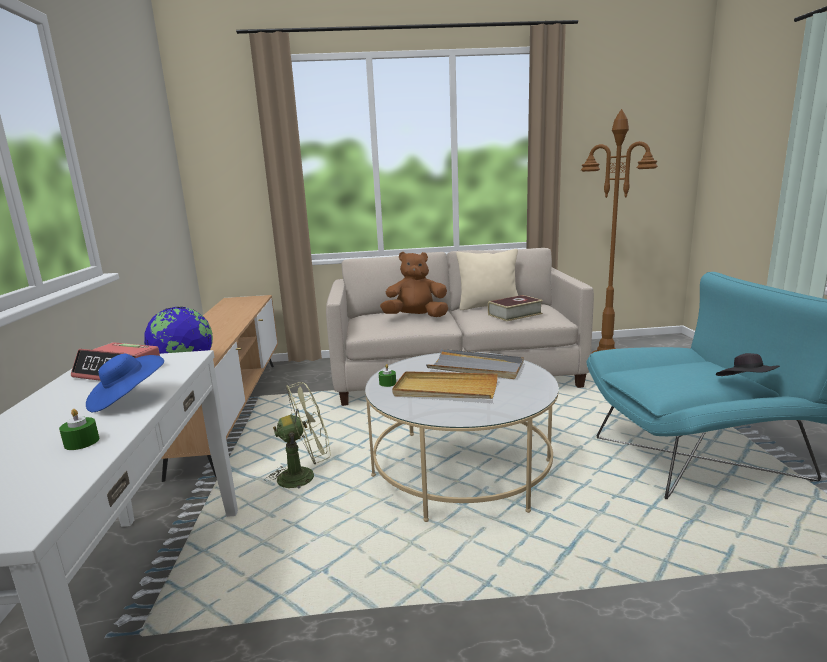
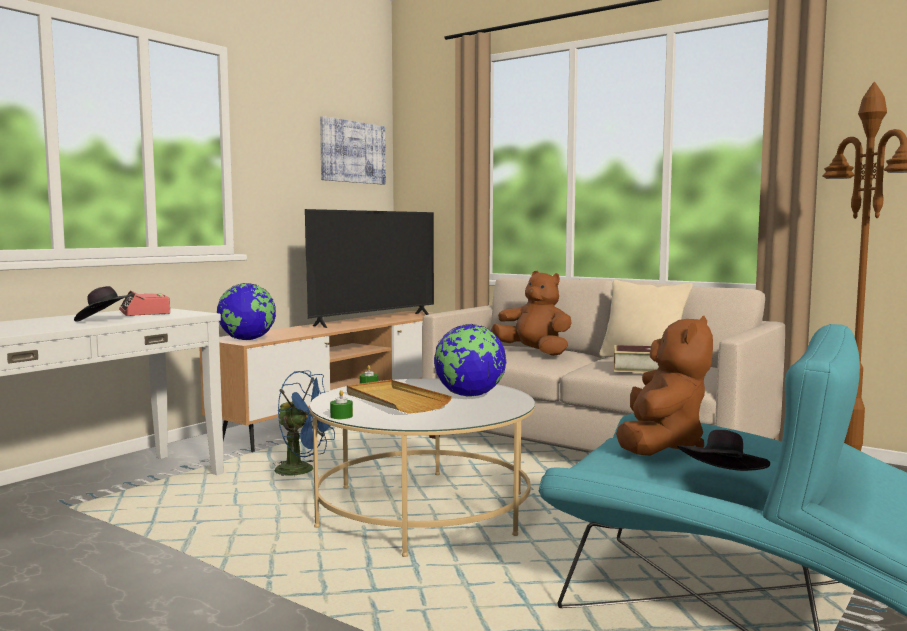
camera: 40 degrees right, 10 degrees down
(82, 442) = (35, 328): green candle -> green candle (341, 416)
(127, 399) = (104, 321): blue hat -> black hat
(155, 147) = (352, 152): none -> picture
(229, 314) = (374, 320): none -> television
(304, 475) = (303, 471): green fan -> blue fan
(476, 367) = (469, 396): grey tray -> globe
(661, 370) = (660, 445): none -> brown plush toy

